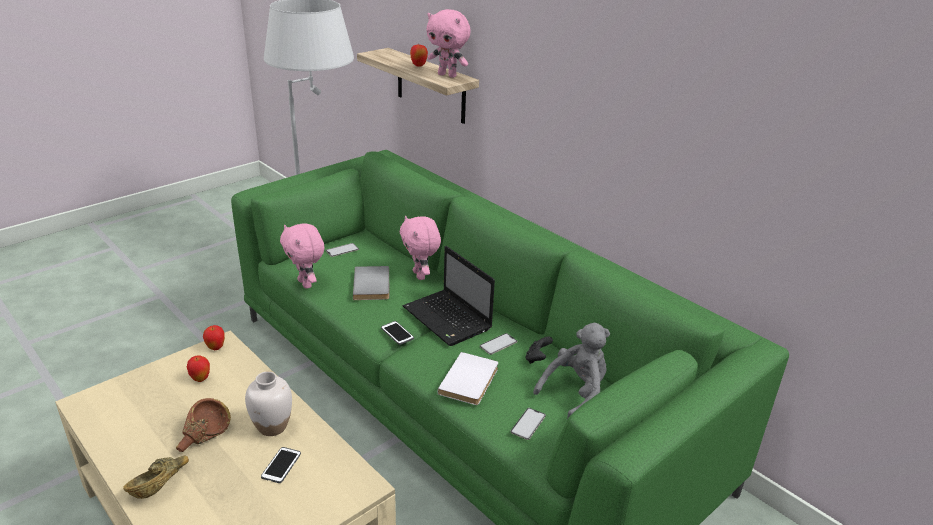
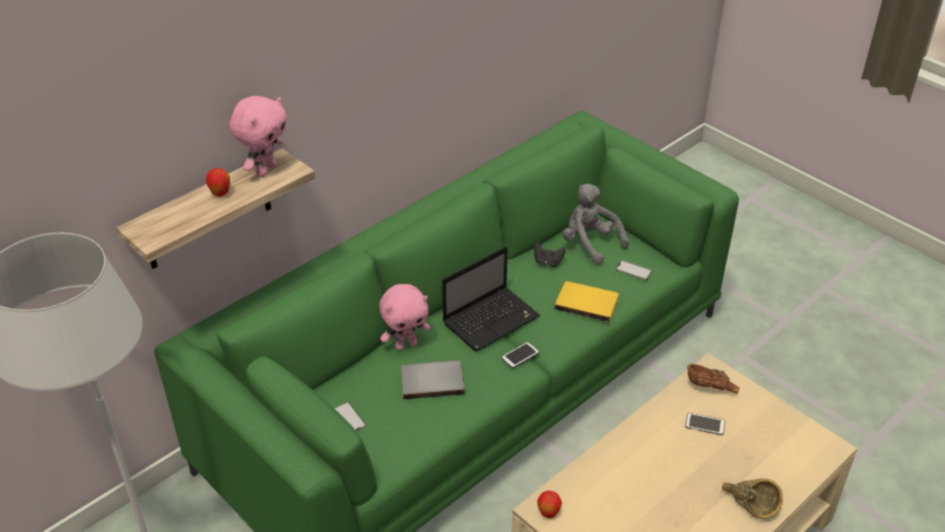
camera: 90 degrees left, 10 degrees up
(200, 379) = (604, 513): apple -> none
(204, 436) = (685, 487): brown bowl -> brown bowl (711, 385)
(272, 427) = (660, 439): white vase -> none
(306, 284) = (425, 444): pink plush toy -> none
(471, 381) = (587, 302): white book -> yellow book
(498, 344) = (529, 285): phone -> none

